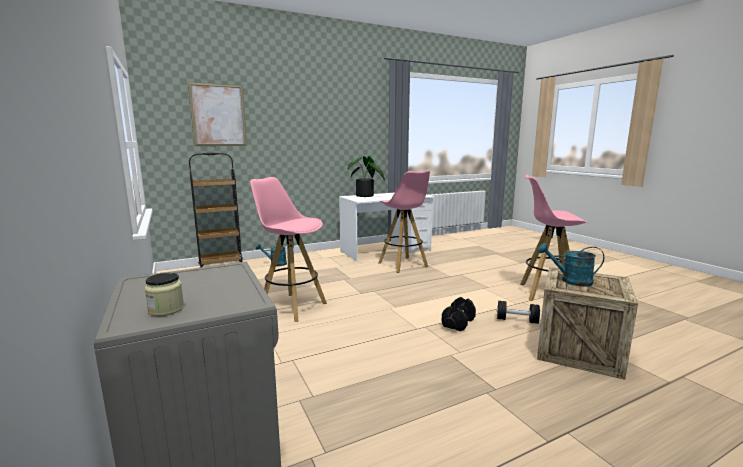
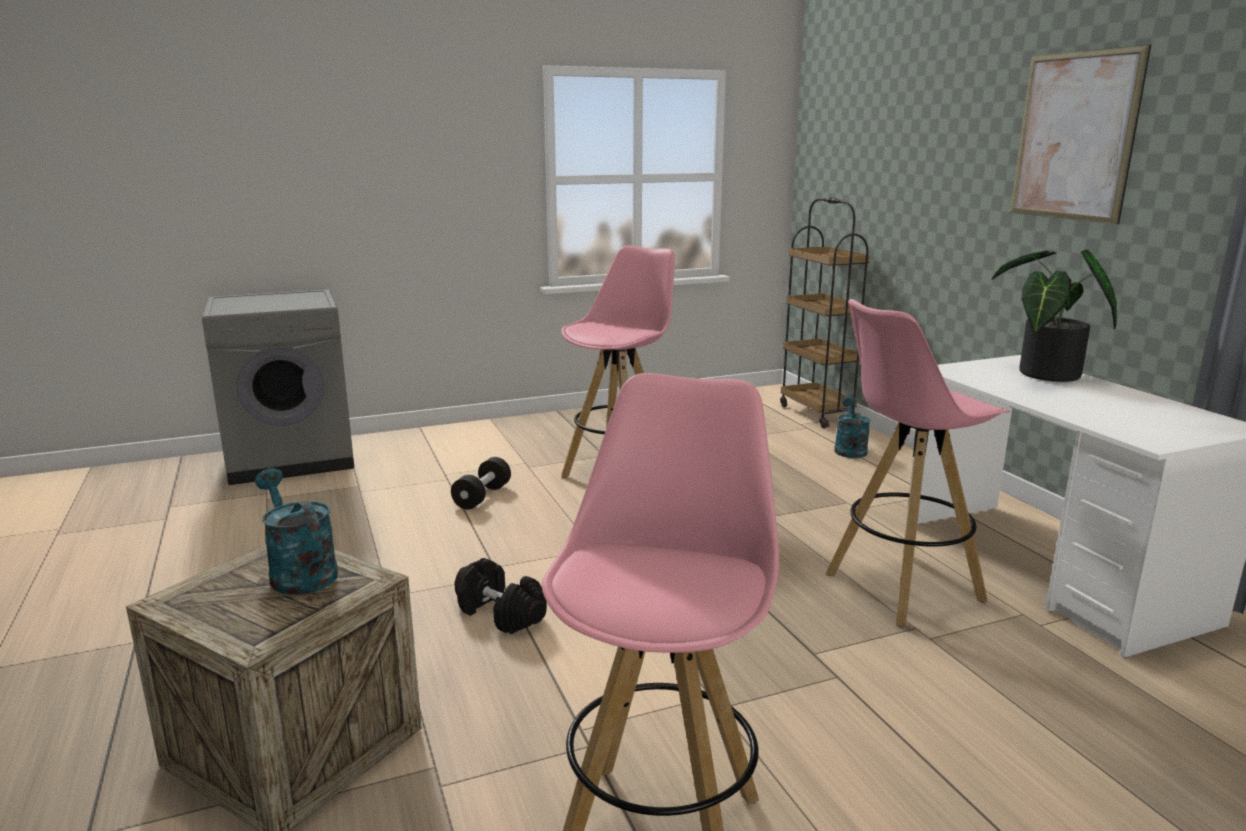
camera: 95 degrees right, 5 degrees up
(166, 309) = (238, 301): jar -> none
(218, 115) = (876, 124): picture -> picture (1074, 136)
(517, 320) = (479, 698): black dumbbell -> black dumbbell (482, 496)
(570, 281) = (299, 572): turquoise watering can -> turquoise watering can turned 60 degrees counterclockwise

